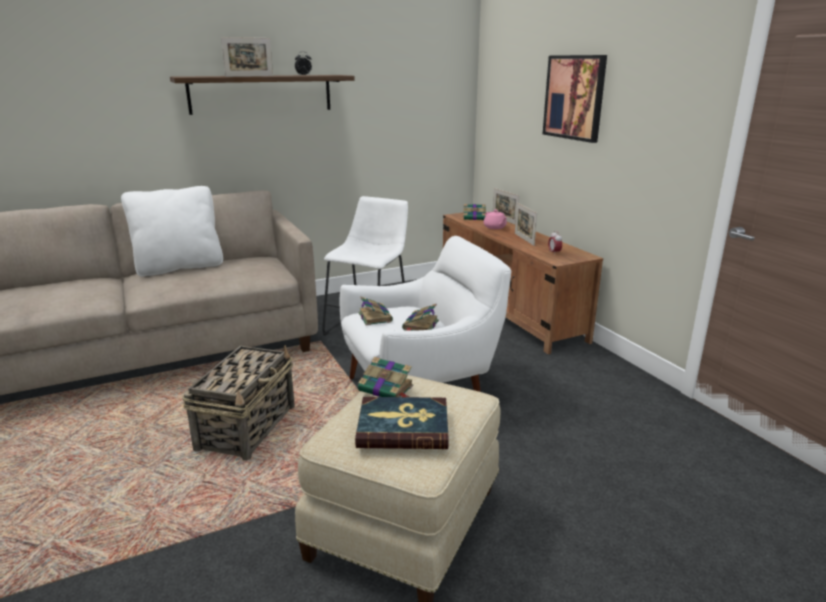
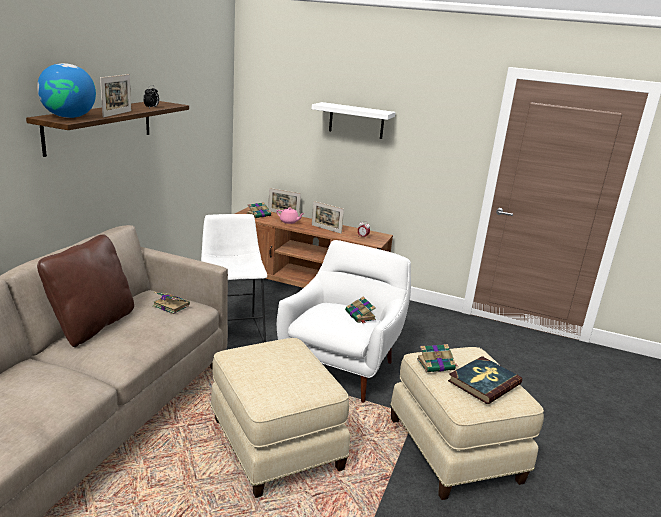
camera: 45 degrees left, 0 degrees up
(179, 267) = (92, 325): white pillow -> brown pillow
(199, 76) = (69, 117): none -> globe
(247, 427) = (274, 444): basket -> beige ottoman
(375, 317) = (322, 319): book -> book (170, 305)
(574, 97) = (356, 121): picture -> white shelf

